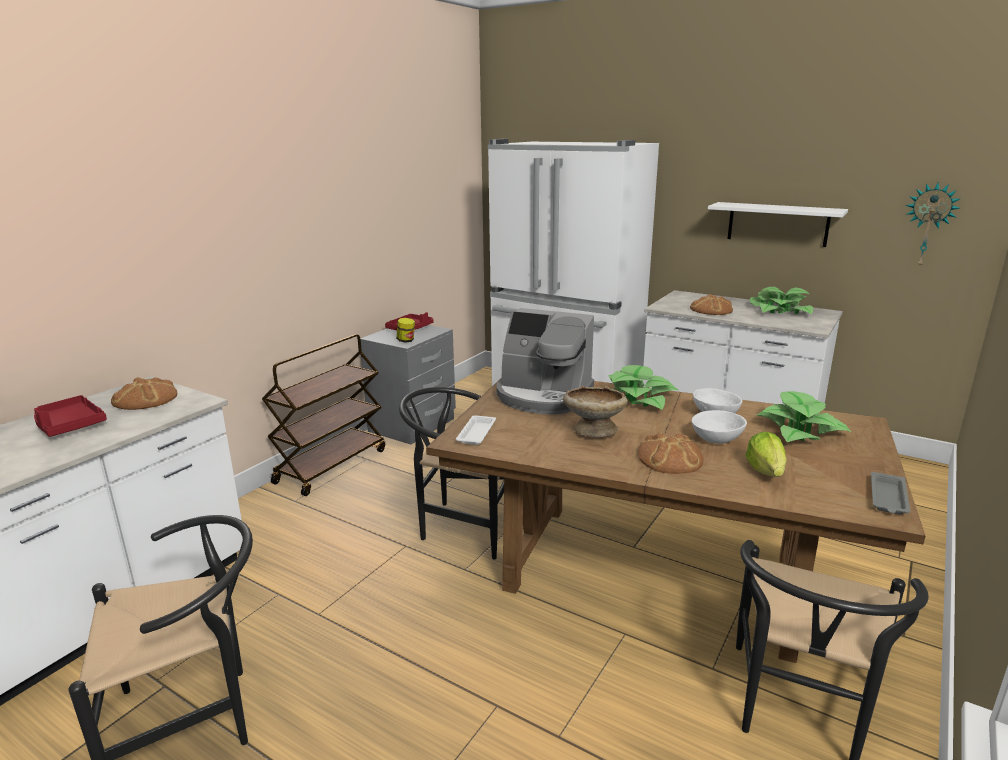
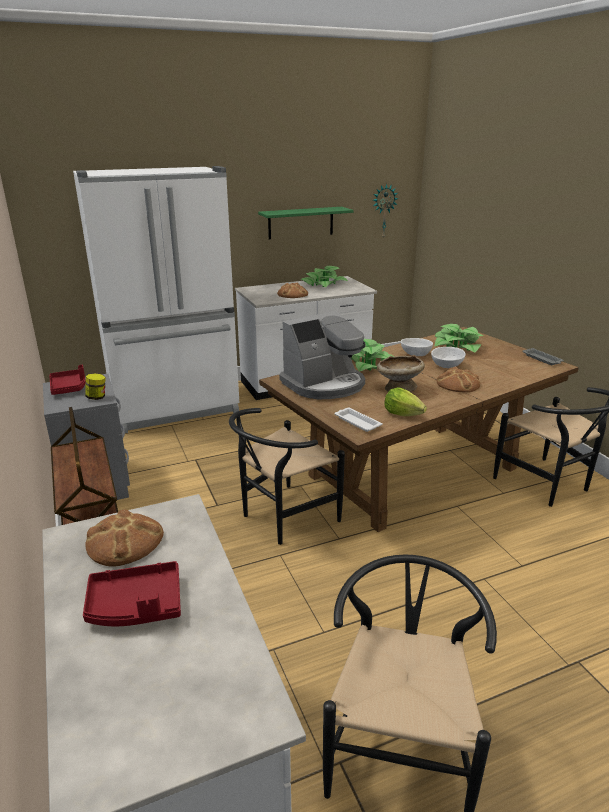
camera: 55 degrees left, 5 degrees up
(766, 471) = (494, 370): lettuce -> lettuce (402, 414)
(777, 224) = (301, 223): white shelf -> green shelf

